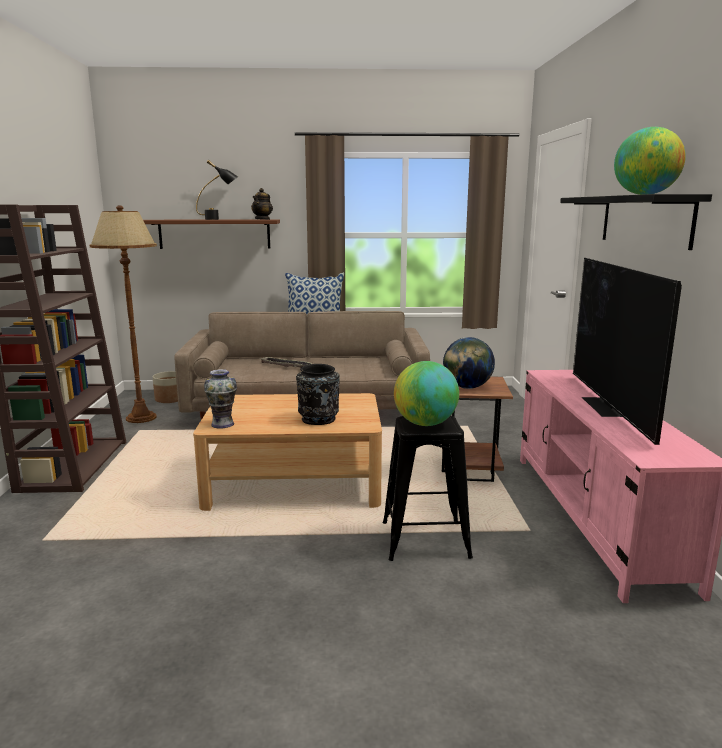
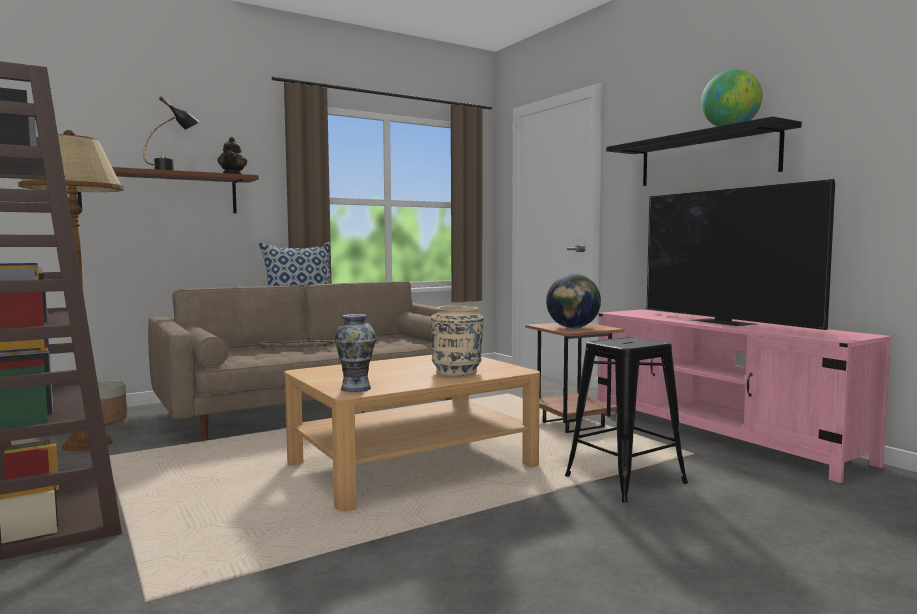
camera: 30 degrees left, 10 degrees down
(318, 419) = (457, 372): black vase -> beige vase
(425, 424) = (625, 342): globe -> none

